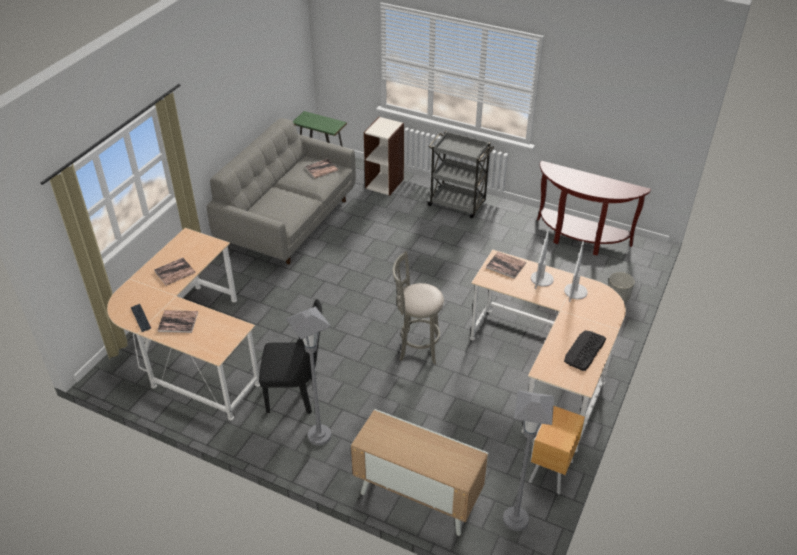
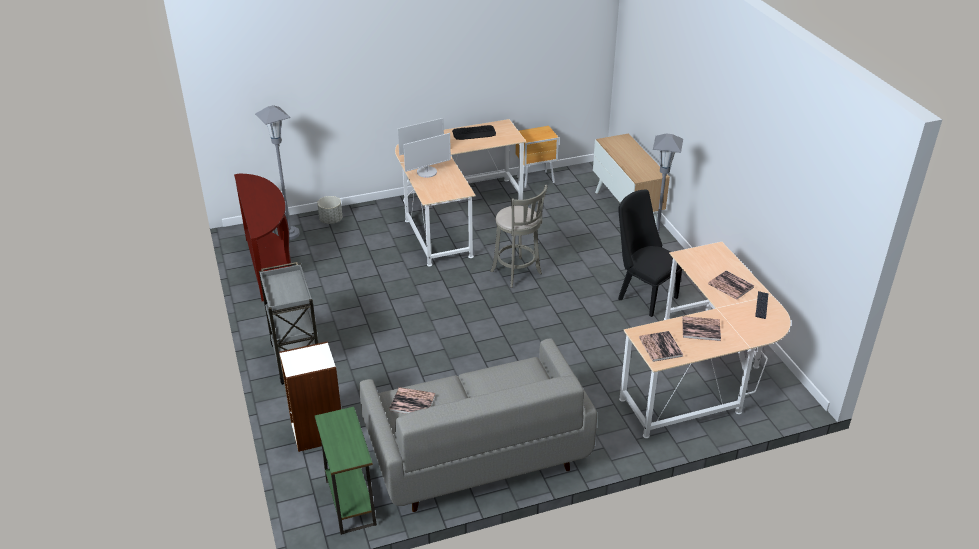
camera: 135 degrees left, 5 degrees down
(506, 265) = (434, 190): book -> book (660, 347)
(515, 519) = (584, 176): grey floor lamp -> grey floor lamp (290, 234)

